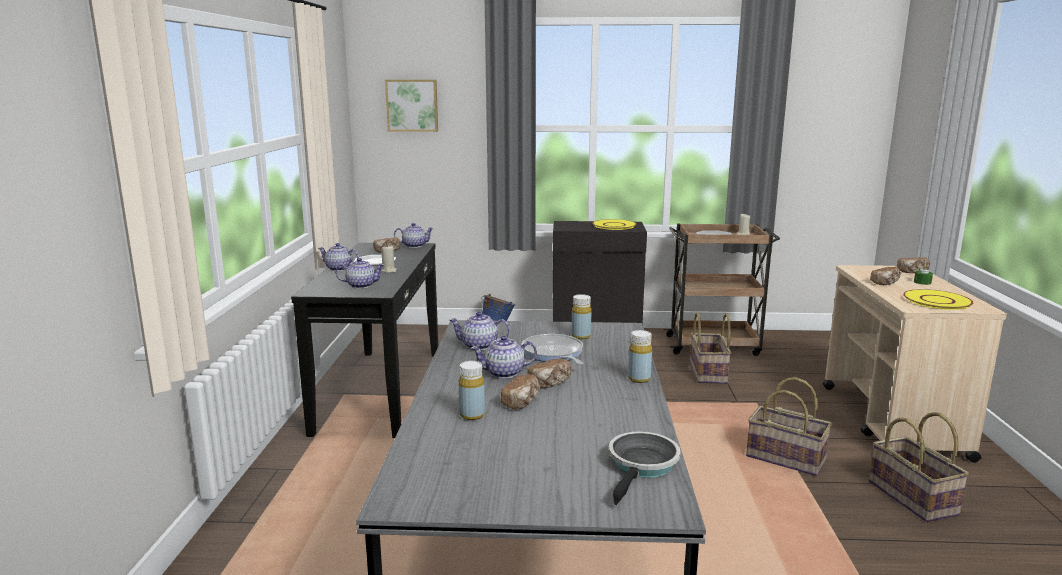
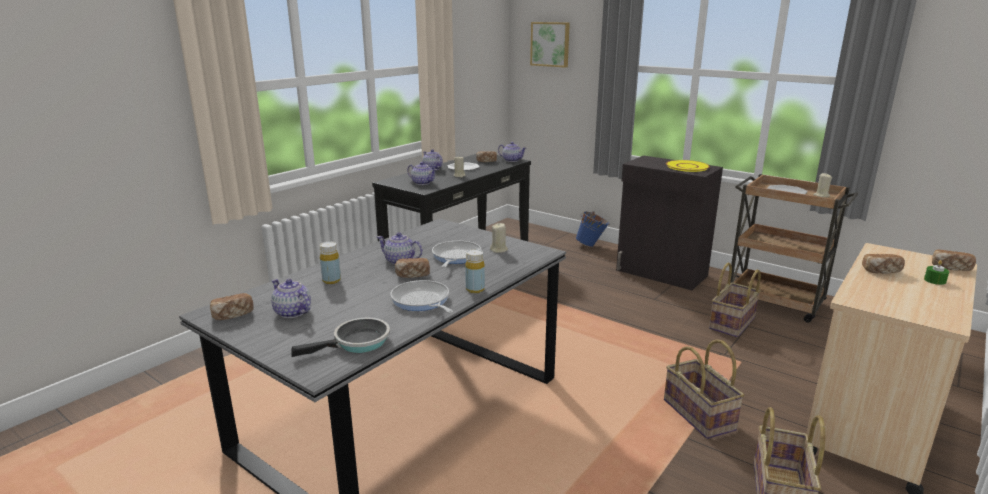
camera: 35 degrees right, 5 degrees up
(480, 346) = (421, 239): teapot -> teapot (292, 312)
(522, 402) = (372, 282): bread -> bread (233, 315)
(581, 336) = (499, 250): yellow bottle -> beige candle
(614, 405) = (421, 301): none -> frying pan
(936, 301) = (903, 301): yellow plate -> none

